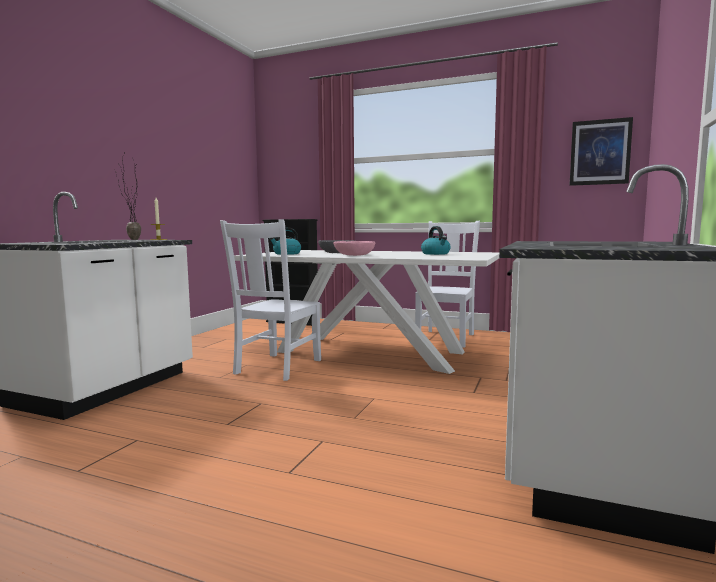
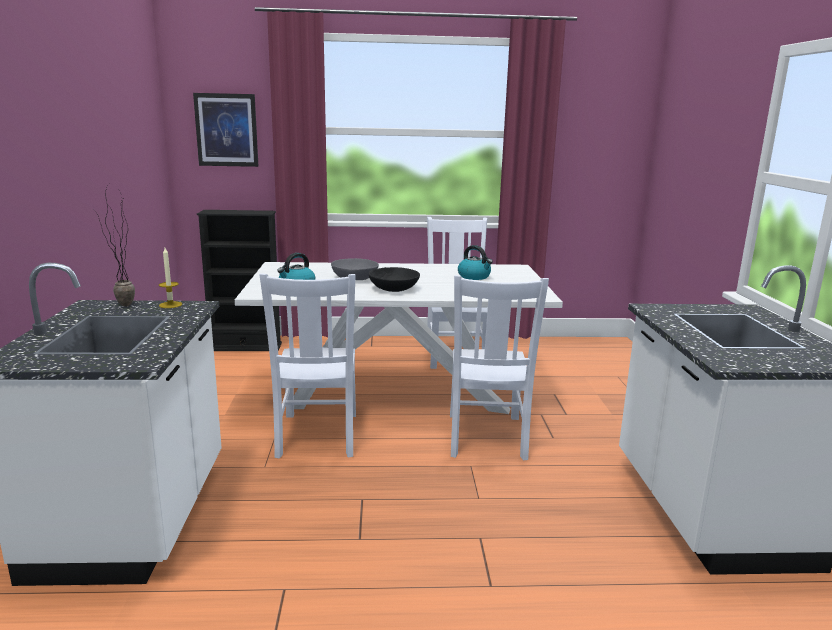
camera: 25 degrees left, 10 degrees up
(354, 255) = (393, 289): pink bowl -> black bowl
(409, 384) = (486, 438): none -> white chair
(600, 152) = (608, 144): picture -> picture (226, 130)

